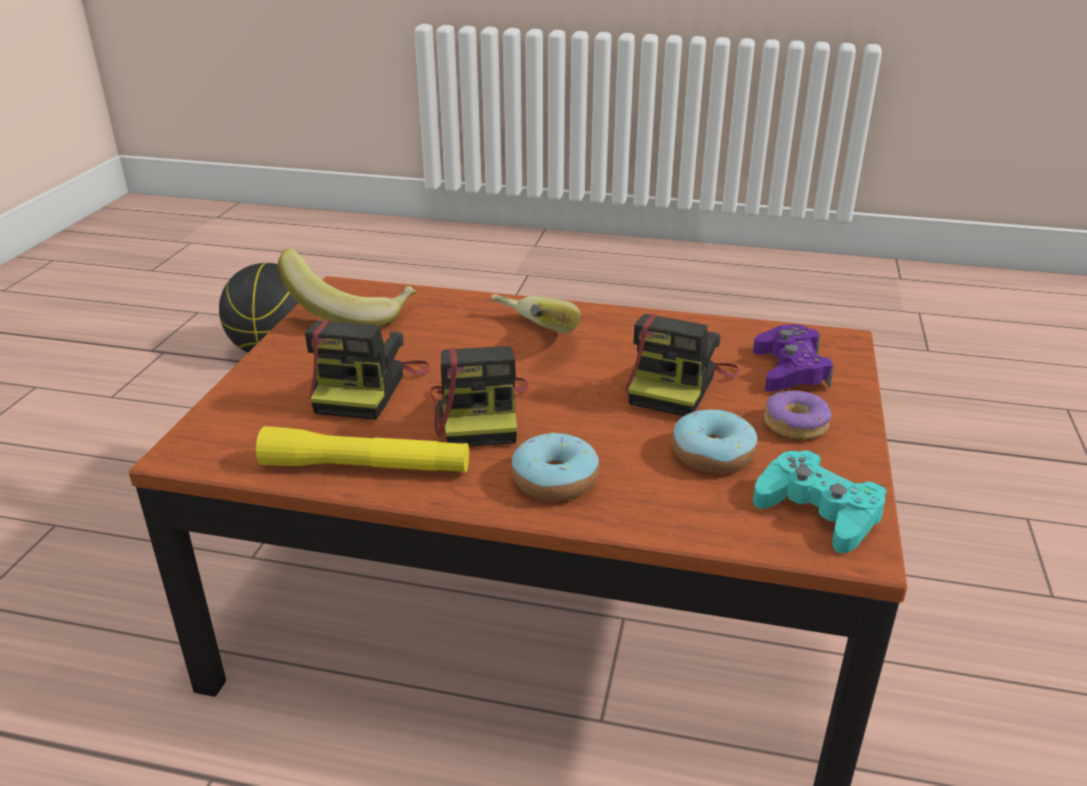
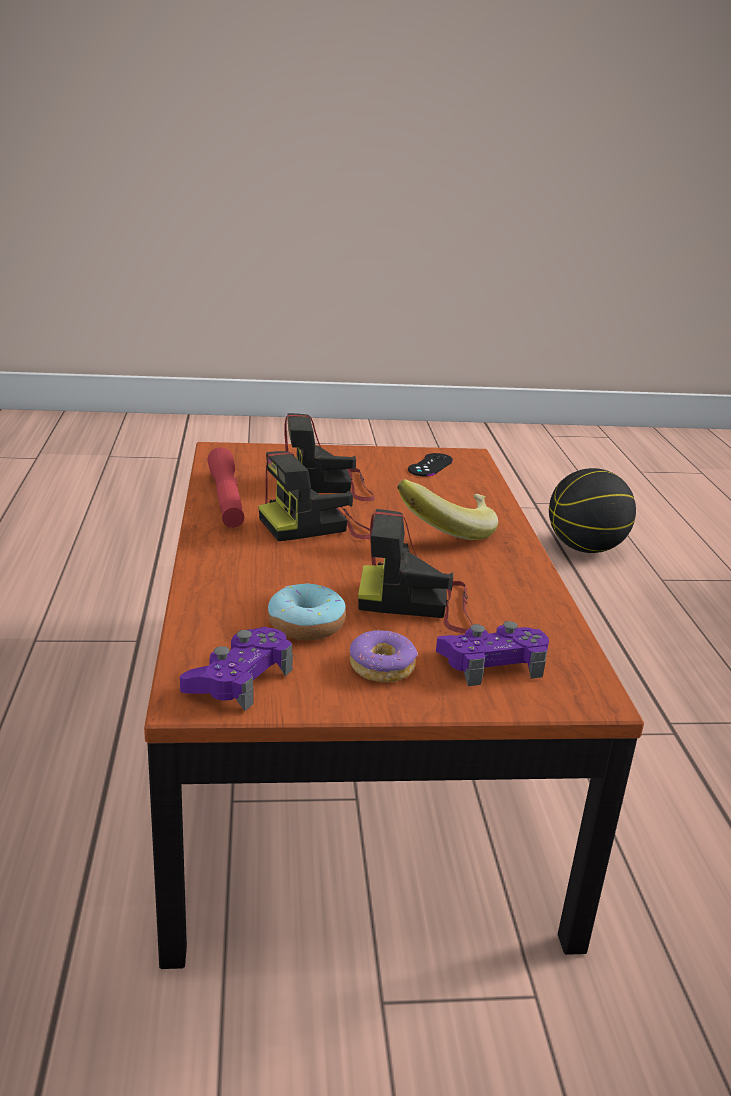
camera: 70 degrees right, 5 degrees down
(352, 314) = (430, 465): banana -> black game controller
(366, 467) = (226, 499): yellow flashlight -> red flashlight
(555, 480) = (237, 562): donut -> none
(818, 511) = (239, 679): turquoise game controller -> purple game controller

